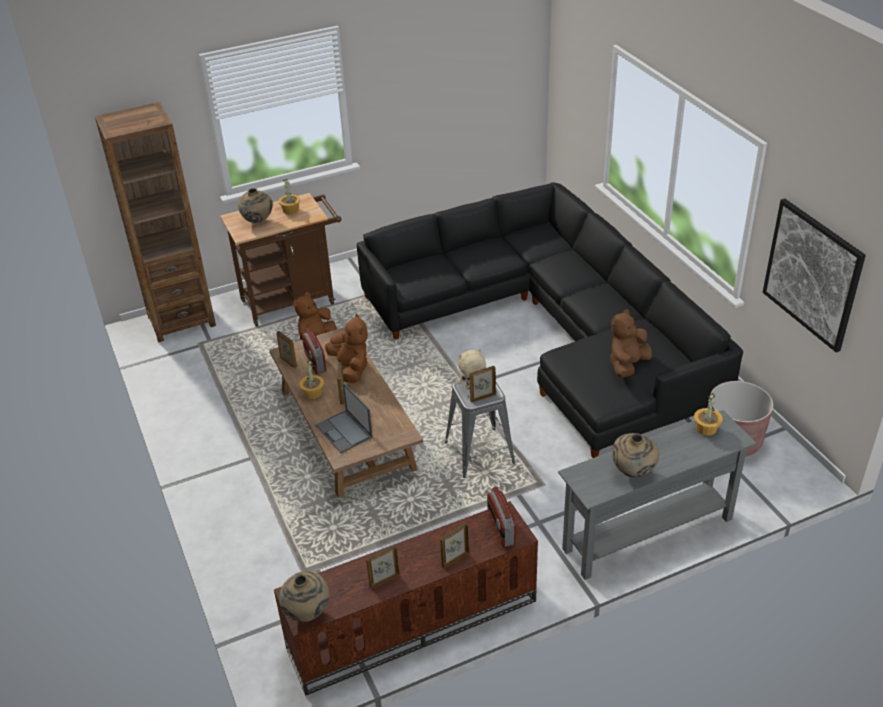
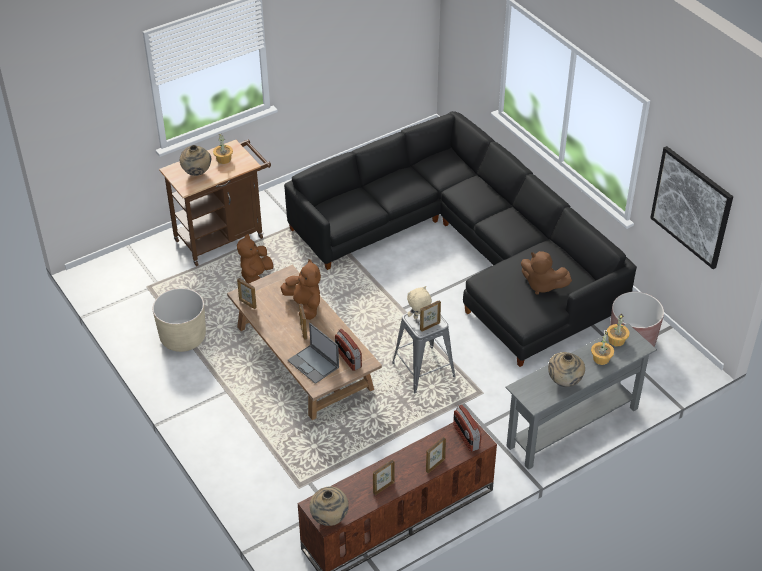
camera: 10 degrees left, 5 degrees up
(181, 320) = (124, 265): brown bookcase -> none
(220, 397) = (183, 337): none -> beige planter
(312, 393) = (277, 331): potted plant -> potted plant (600, 358)
(315, 362) = (271, 301): radio -> radio (348, 358)
(627, 365) = (542, 285): brown plush toy -> brown plush toy turned 90 degrees counterclockwise

